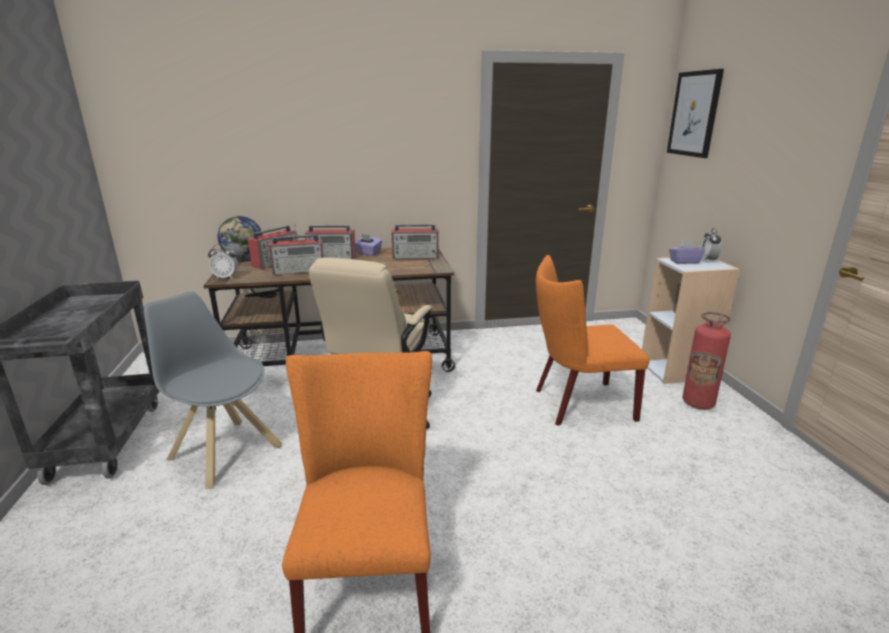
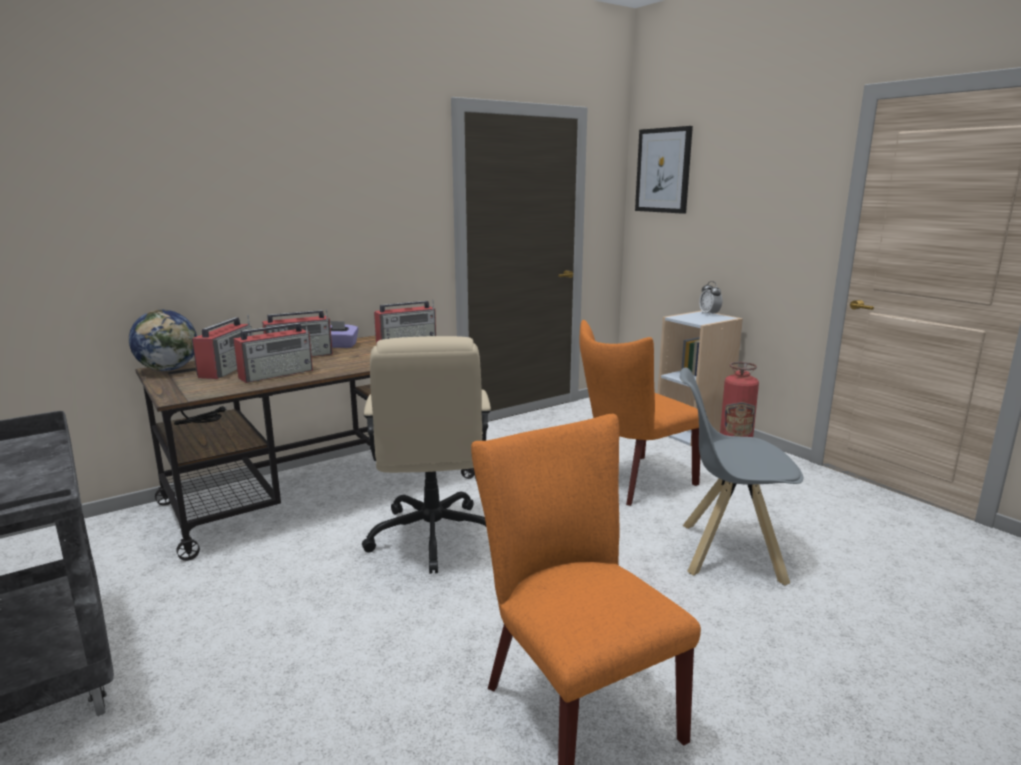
camera: 25 degrees left, 5 degrees down
(224, 450) = (255, 631): grey chair -> grey chair (727, 552)
(225, 277) = (178, 394): alarm clock -> none
(684, 262) = (691, 317): purple tissue box -> none

